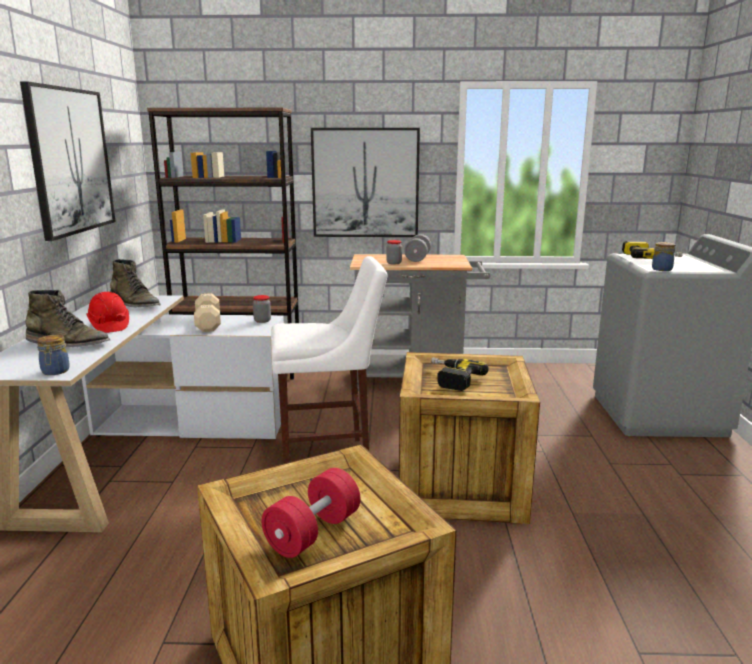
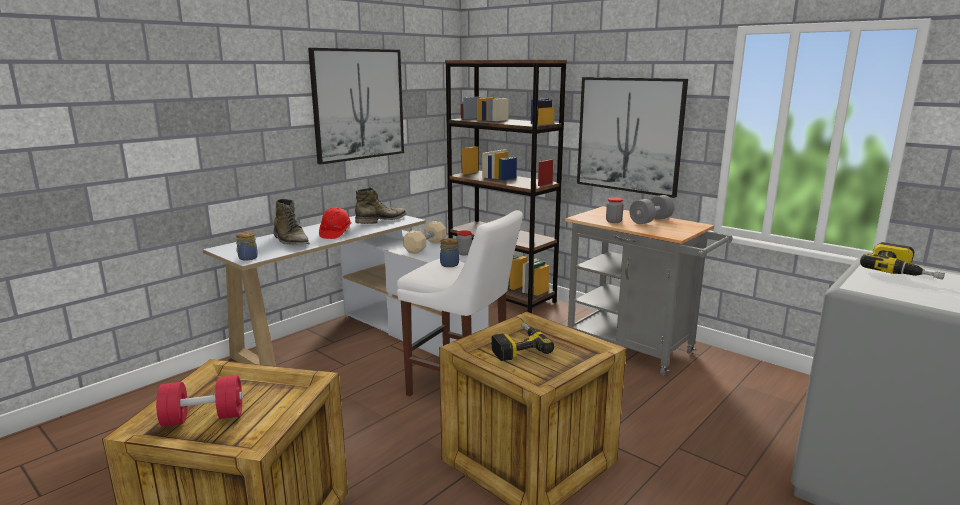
camera: 40 degrees right, 0 degrees up
(135, 304) = (382, 220): green boot -> green boot turned 120 degrees counterclockwise
(661, 269) = (866, 289): jar -> jar (450, 264)

